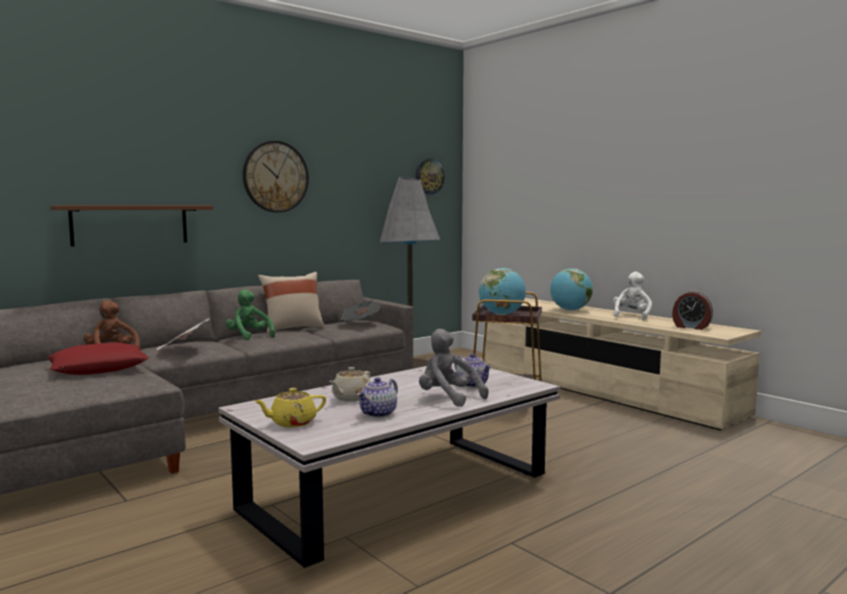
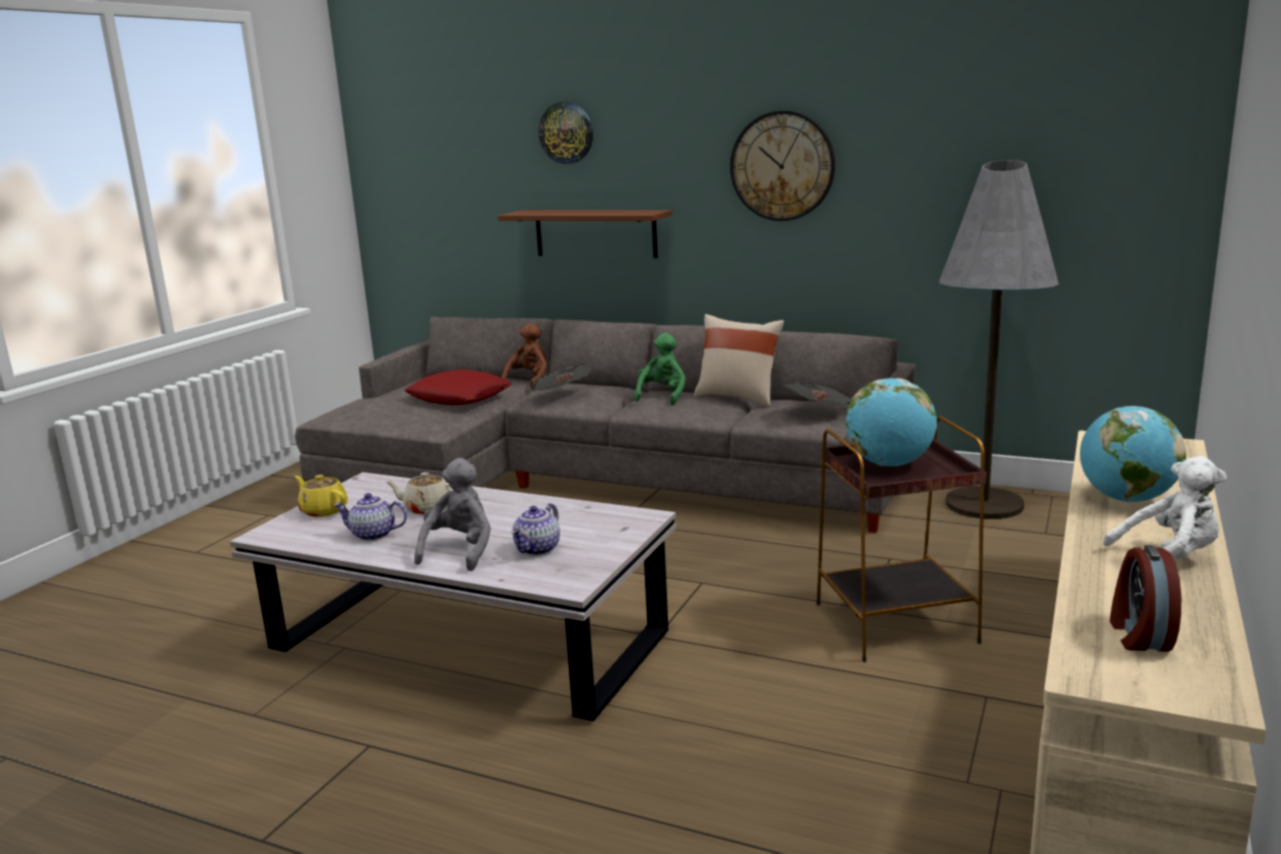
camera: 65 degrees right, 10 degrees up
(429, 176) = (1119, 148): wall clock -> wall clock (566, 133)

